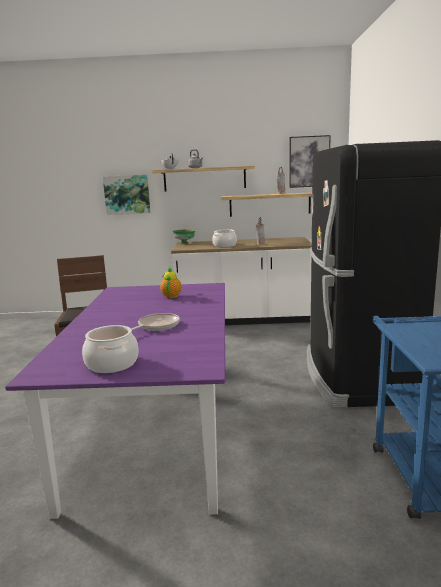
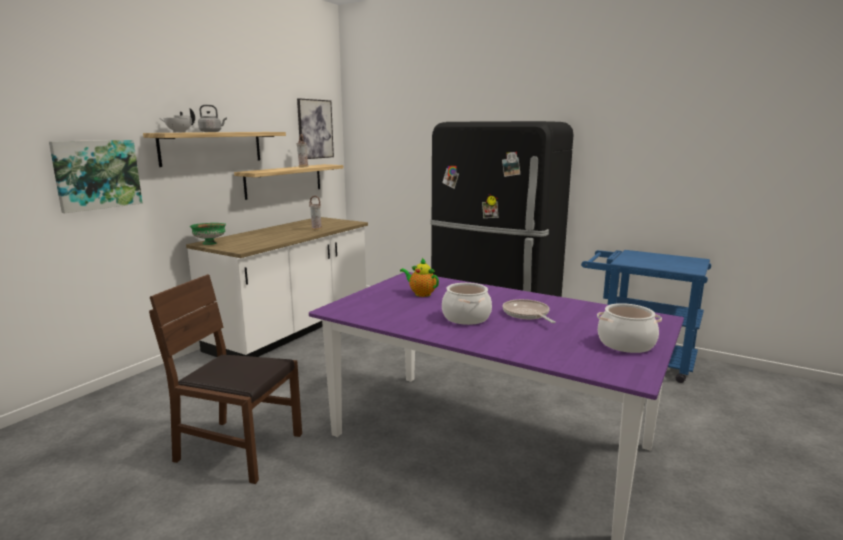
camera: 60 degrees left, 0 degrees up
(224, 245) = (281, 237): cooking pot -> cooking pot (466, 318)

